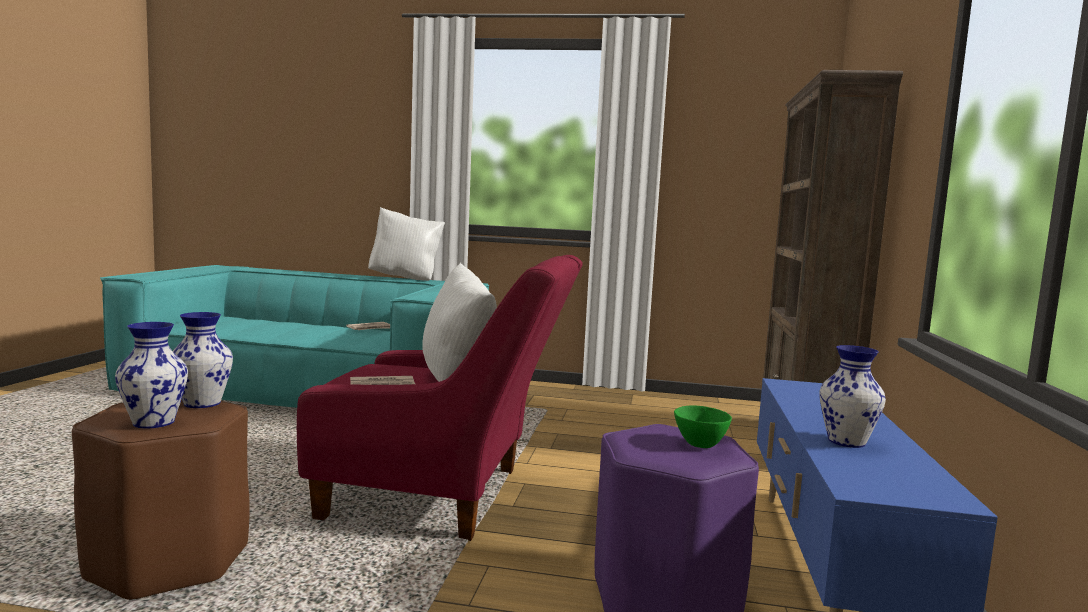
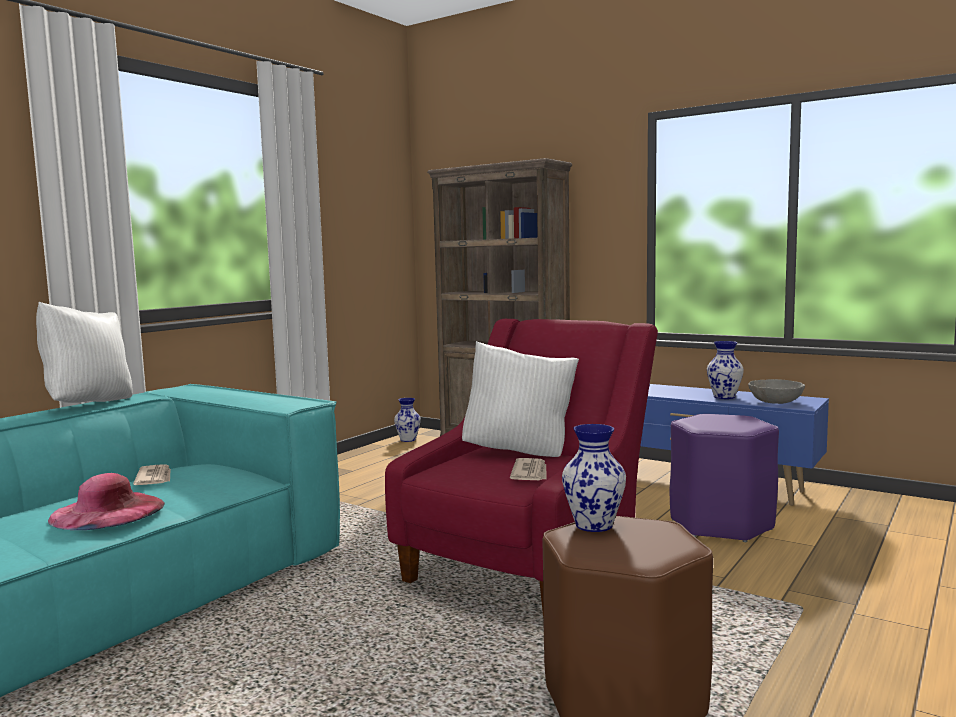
camera: 65 degrees left, 0 degrees up
(154, 422) = (661, 539): vase -> vase (407, 440)
(299, 330) = (107, 511): none -> pink hat
(699, 444) = (723, 418): green bowl -> none
(865, 472) = (776, 402): none -> grey bowl

